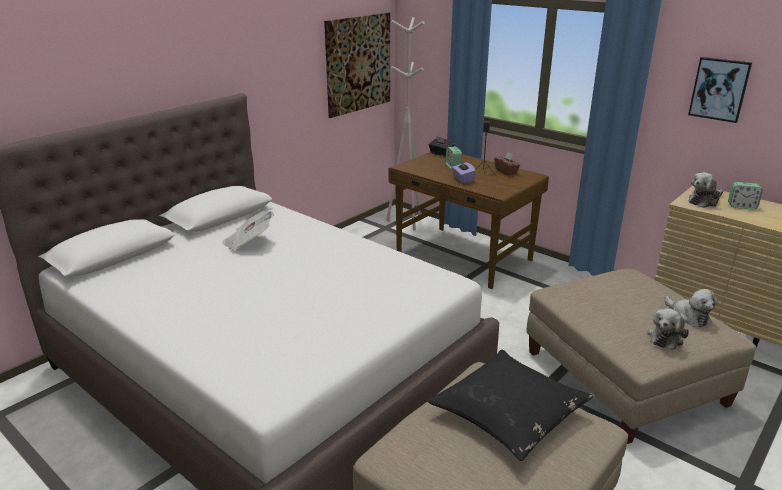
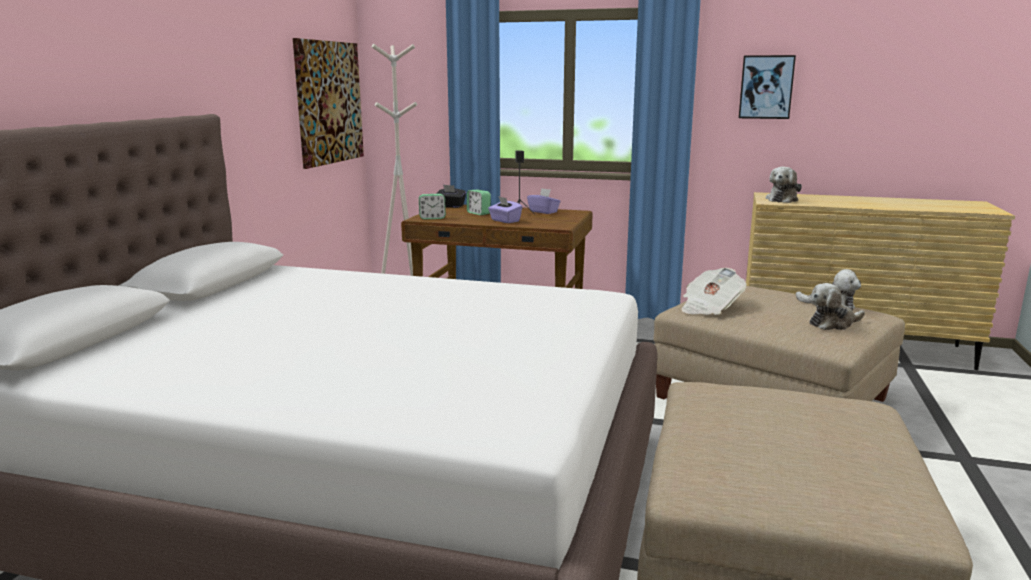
camera: 25 degrees left, 10 degrees down
(248, 243) = (289, 300): newspaper -> newspaper (709, 308)
(506, 171) = (543, 212): brown tissue box -> purple tissue box
(508, 413) = (772, 412): black pillow -> none
(666, 337) = (833, 323): plush toy -> plush toy turned 60 degrees clockwise
(742, 206) = (818, 199): alarm clock -> alarm clock (432, 218)

